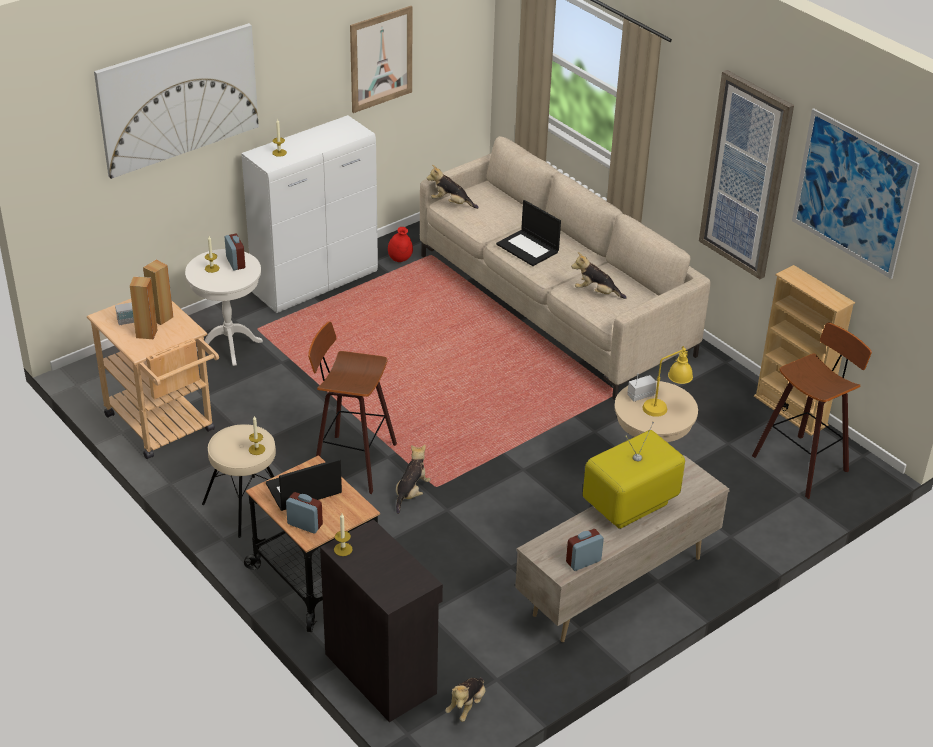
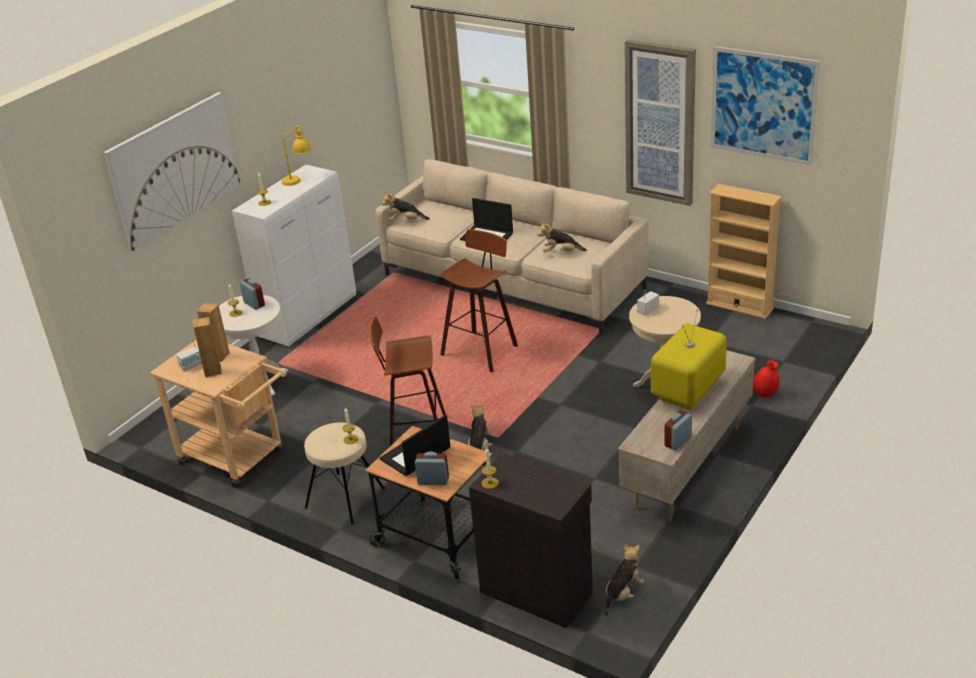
camera: 15 degrees left, 5 degrees down
(381, 59) = (320, 112): picture -> none
(400, 259) = (369, 282): red vase -> red vase (765, 394)
(467, 705) = (623, 594): plush toy -> plush toy turned 150 degrees counterclockwise
(665, 407) = (672, 313): yellow table lamp -> yellow table lamp (299, 179)
(803, 463) = (772, 339): stool -> stool (481, 350)

